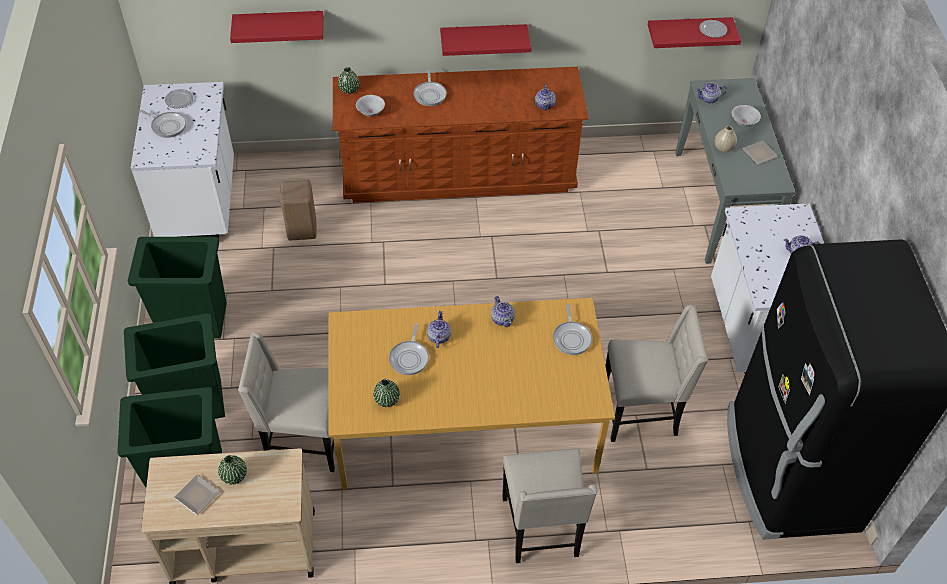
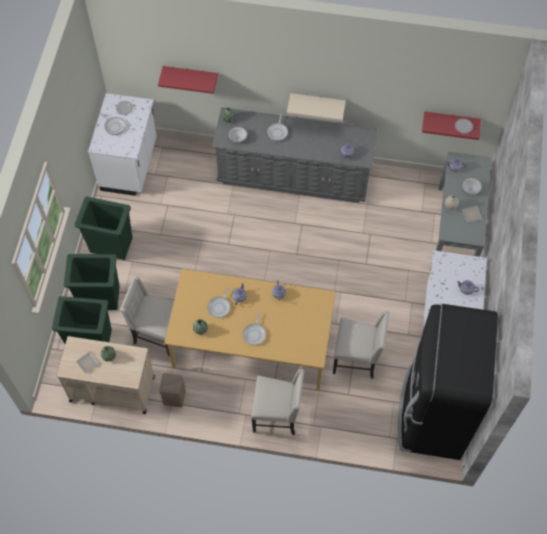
camera: 15 degrees right, 10 degrees up
(301, 229) = (187, 196): beige stool -> beige stool (174, 396)
(458, 173) = (293, 175): brown dresser -> grey dresser
(483, 38) = (317, 102): red shelf -> beige shelf
(542, 529) = (277, 416): beige chair -> beige chair turned 90 degrees counterclockwise
(571, 337) = (315, 314): frying pan -> frying pan (254, 333)

